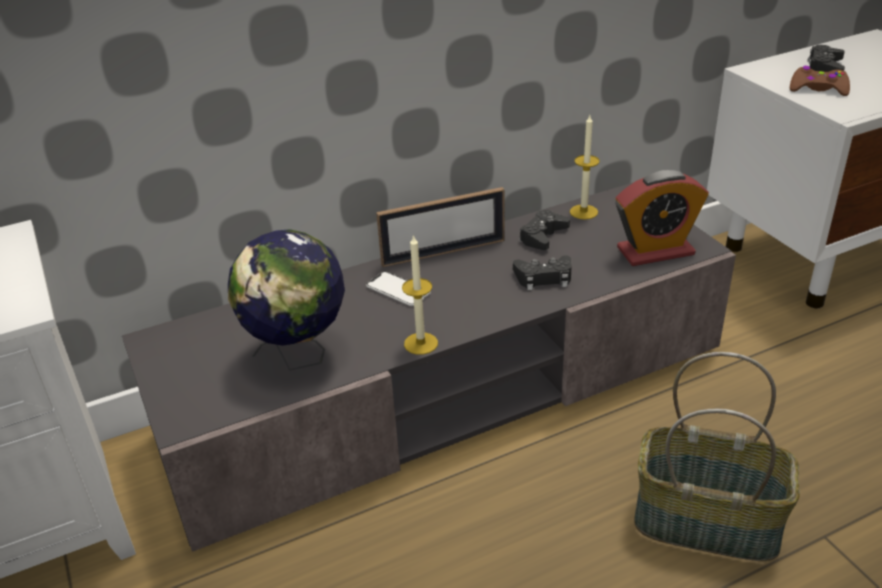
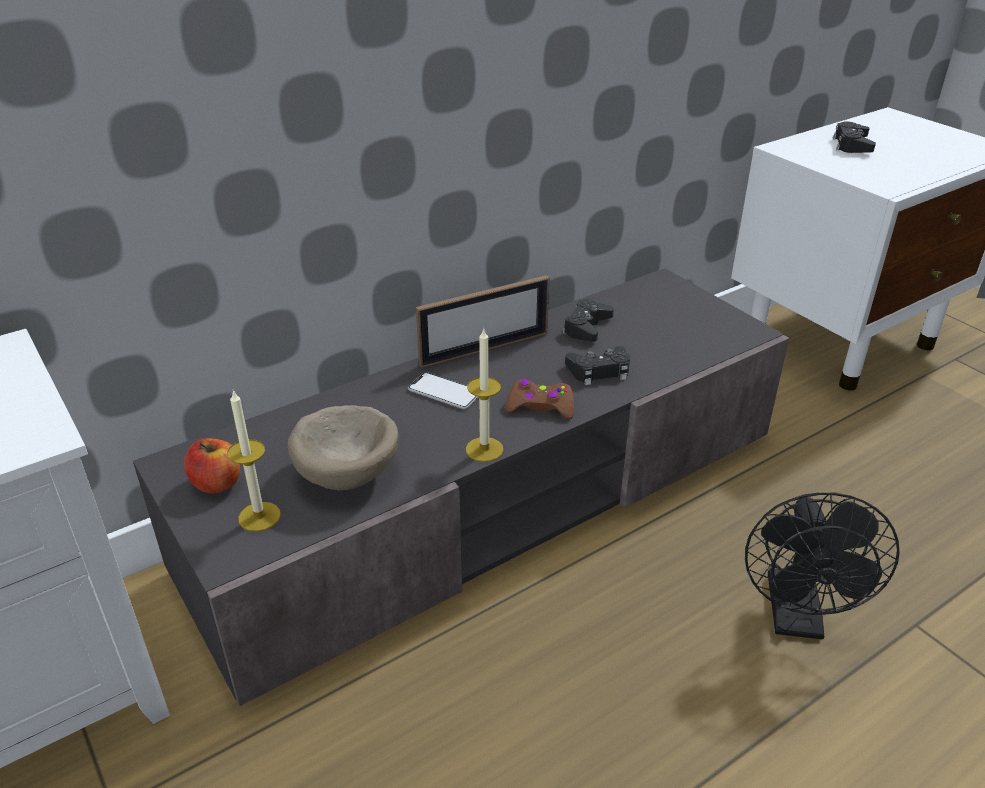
camera: 10 degrees left, 0 degrees up
(186, 359) = (217, 483): none -> apple
(298, 356) = (349, 472): globe -> beige bowl
(583, 212) = (623, 300): candle -> candle (259, 516)
(655, 251) = (707, 338): alarm clock -> none
(708, 521) = (797, 618): basket -> black fan
(818, 89) = (853, 165): brown game controller -> brown game controller (540, 407)

